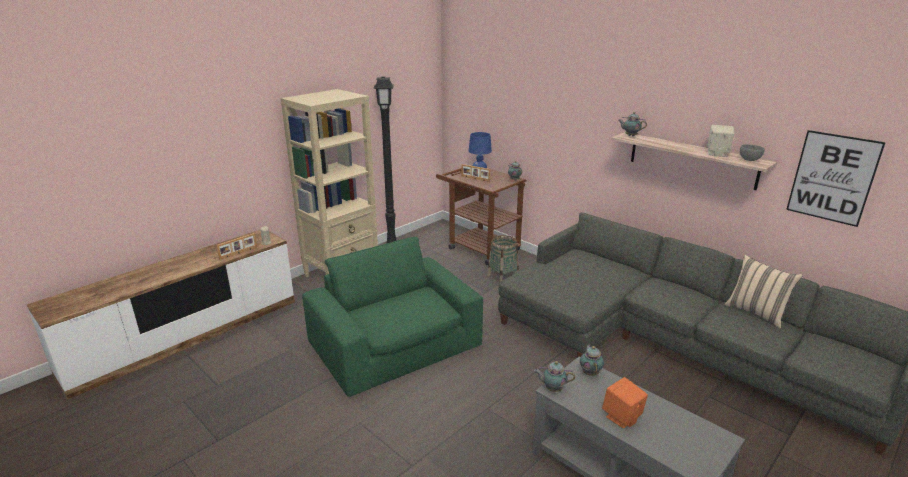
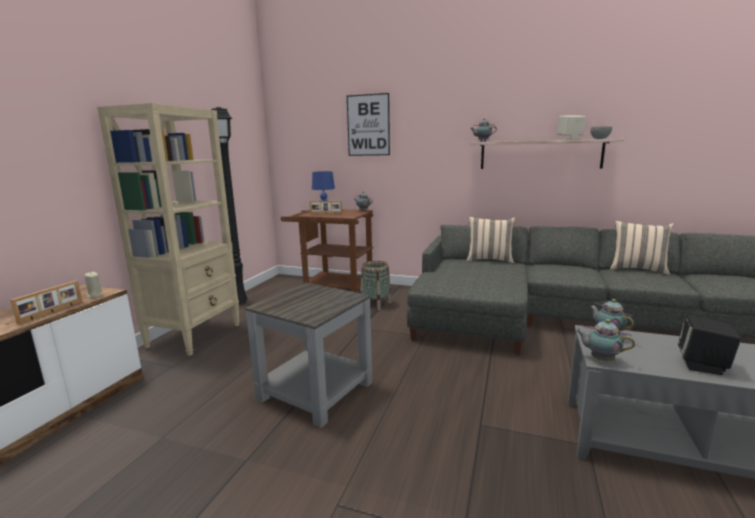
camera: 25 degrees left, 10 degrees down
(396, 345) = (315, 390): green armchair -> grey side table
(552, 389) = (600, 359): teapot -> teapot turned 45 degrees clockwise
(613, 262) = (489, 260): none -> beige pillow
(622, 418) = (703, 365): orange speaker -> black speaker
(832, 178) = (666, 142): picture -> picture (368, 125)

